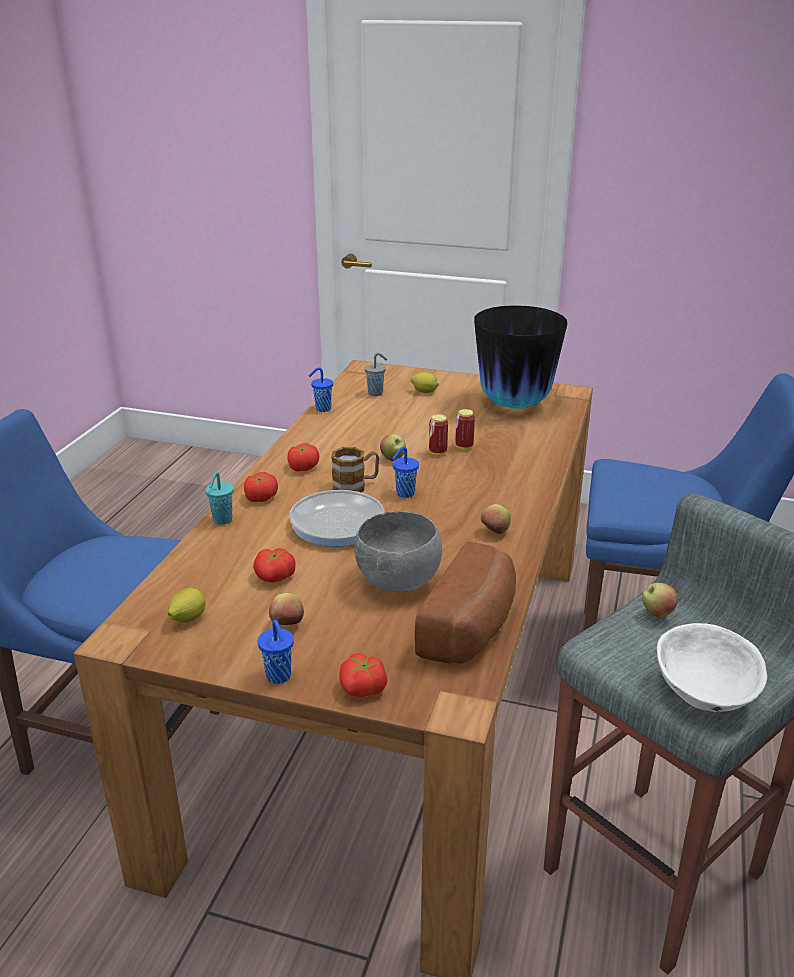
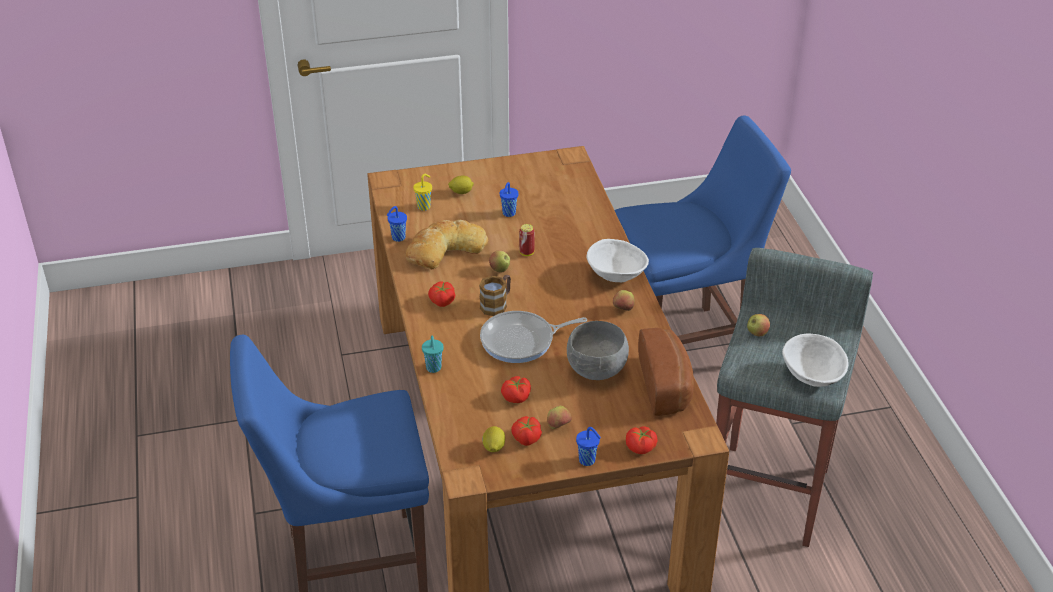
camera: 30 degrees left, 10 degrees up
(260, 497) = (439, 339): tomato -> tomato (526, 438)
(356, 428) = (444, 249): none -> bread
(376, 393) = (424, 206): grey cup -> yellow cup
(404, 494) = (537, 299): blue cup -> blue cup (508, 214)
(464, 447) = (540, 241): can -> none
(514, 405) = (541, 184): vase -> none
(519, 499) = (616, 275): none -> white bowl

